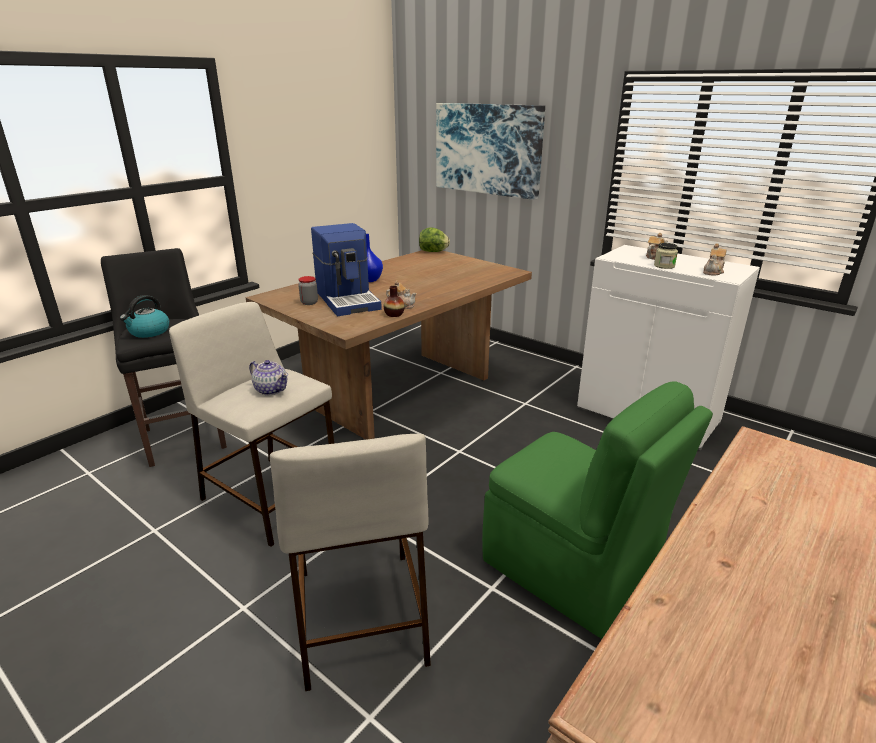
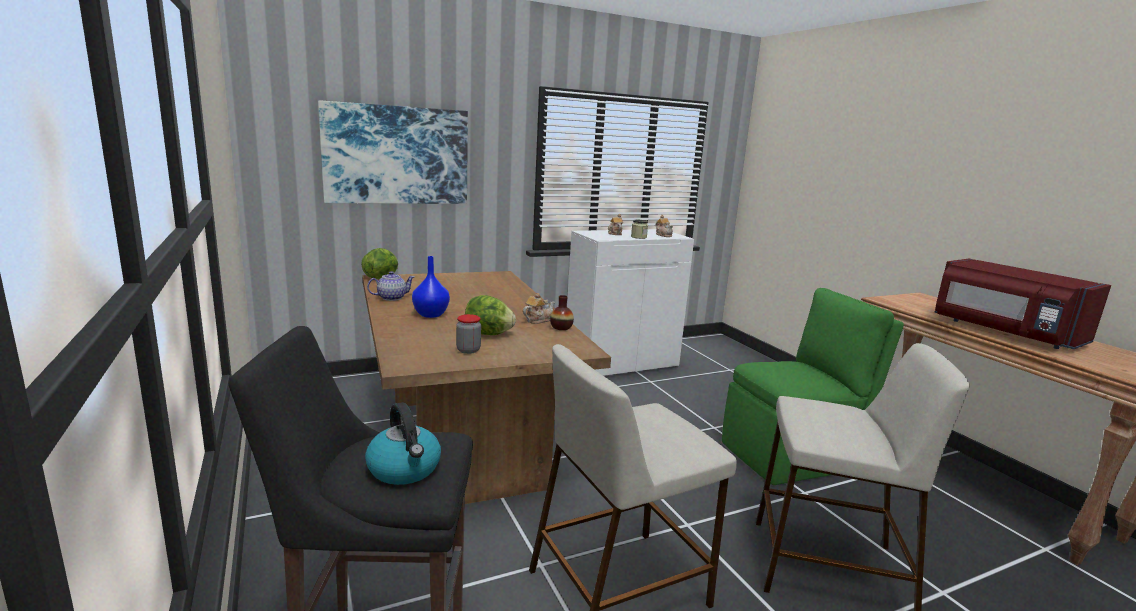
camera: 65 degrees left, 10 degrees down
(271, 389) = (661, 426): teapot -> teapot (391, 298)
(348, 300) = (488, 334): coffee machine -> lettuce
(738, 561) = (1003, 332): none -> red microwave

